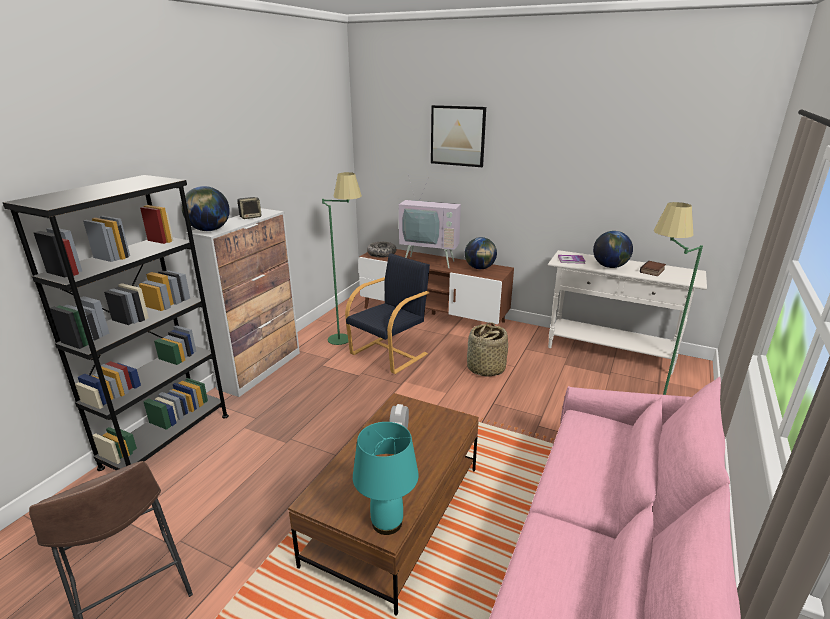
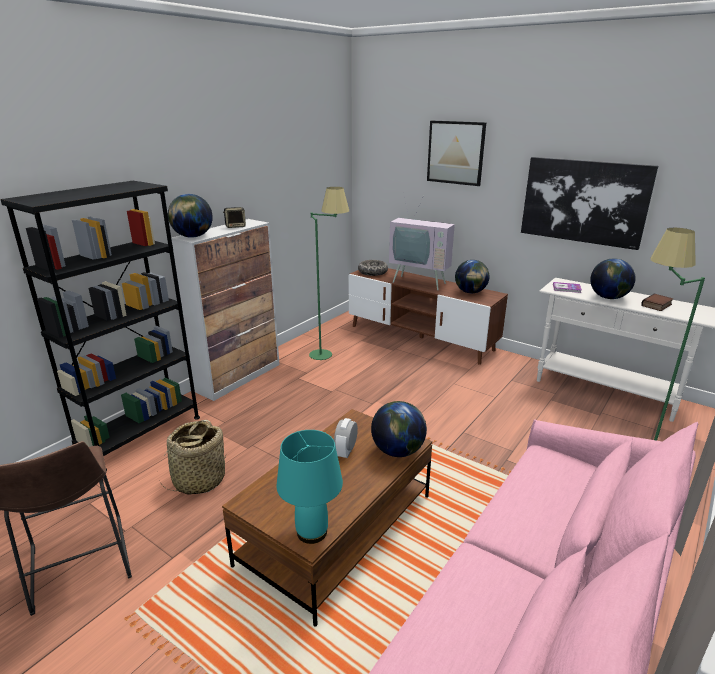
camera: 10 degrees right, 0 degrees up
(390, 353) = (368, 373): black armchair -> none
(449, 430) = (398, 451): none -> globe
(485, 368) = (463, 396): basket -> basket (199, 480)
(581, 179) = (584, 201): none -> picture

